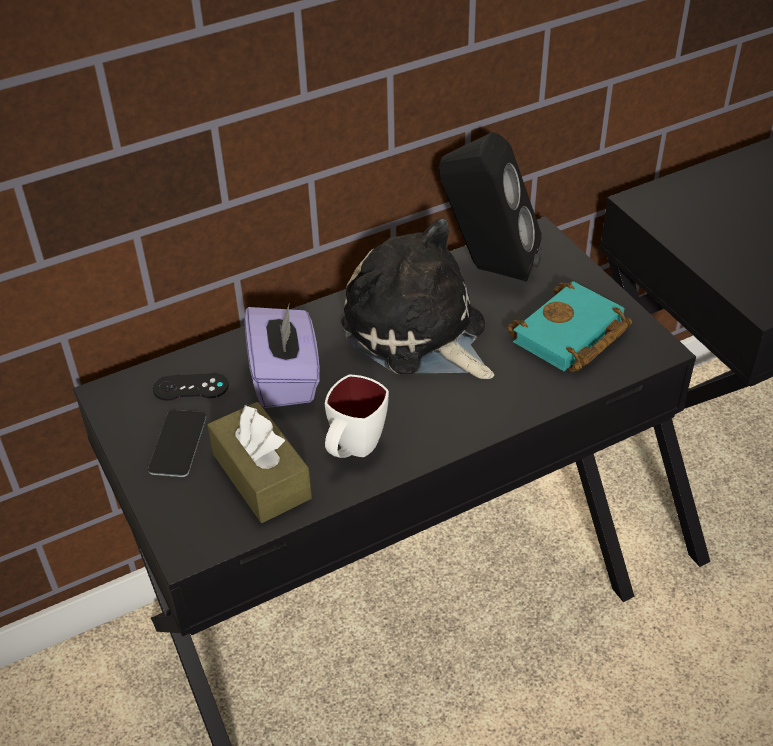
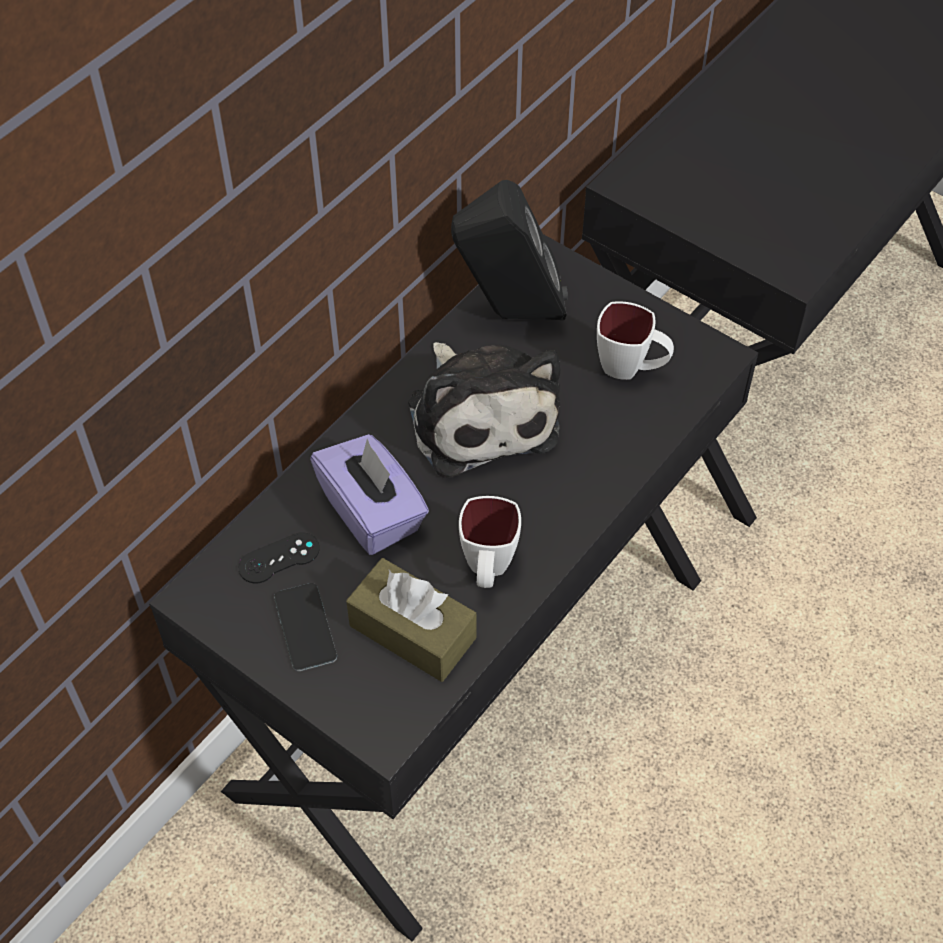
camera: 25 degrees left, 10 degrees up
(418, 334) = (480, 415): plush toy -> plush toy turned 135 degrees counterclockwise
(570, 337) = (631, 369): turquoise book -> white mug

